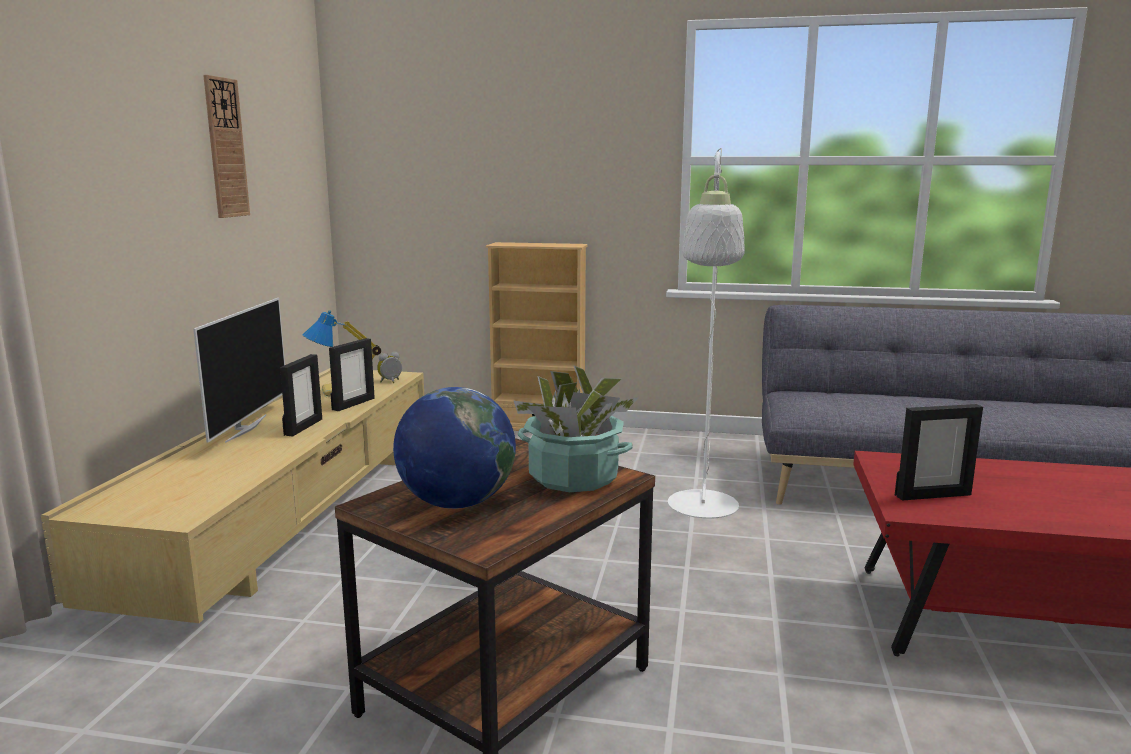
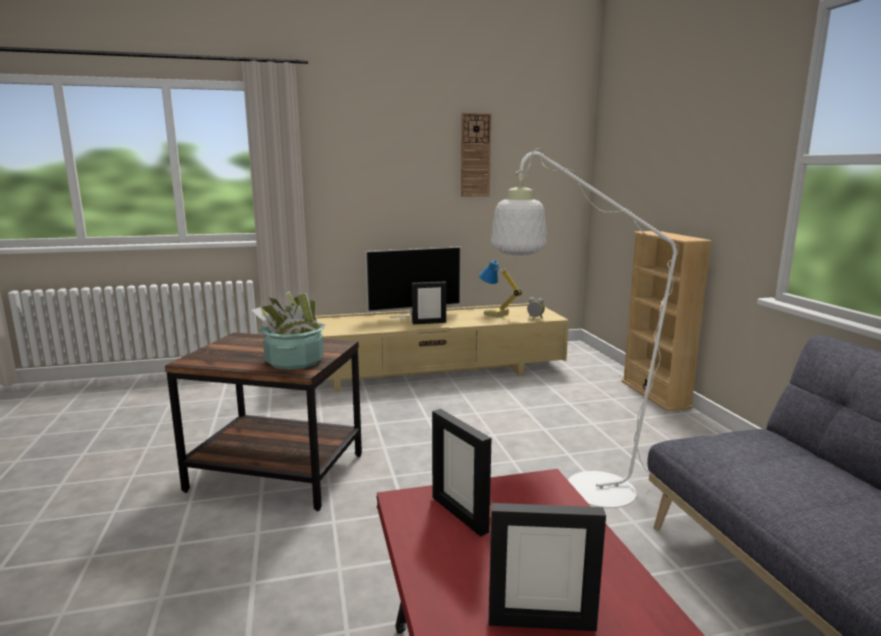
camera: 65 degrees right, 0 degrees up
(353, 404) = (480, 321): picture frame -> picture frame (541, 621)
(456, 503) = (244, 348): globe -> none

